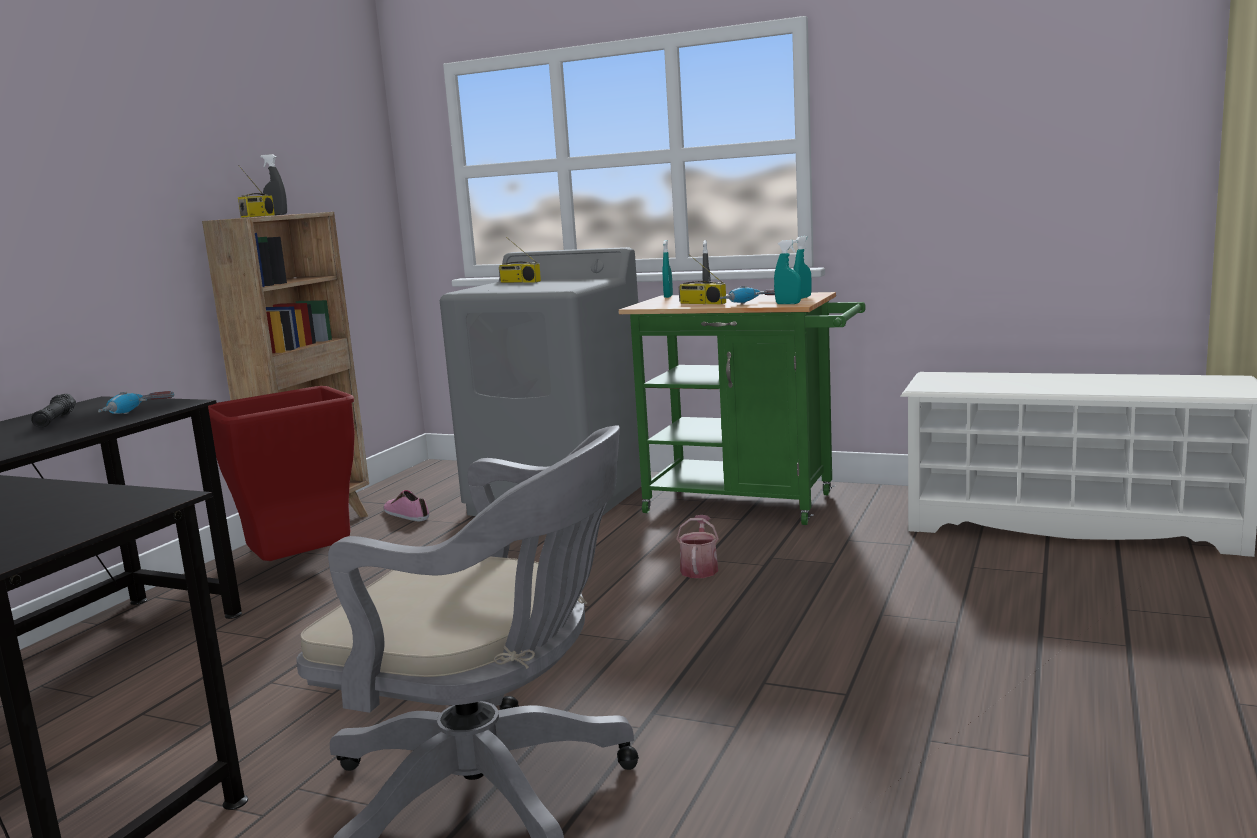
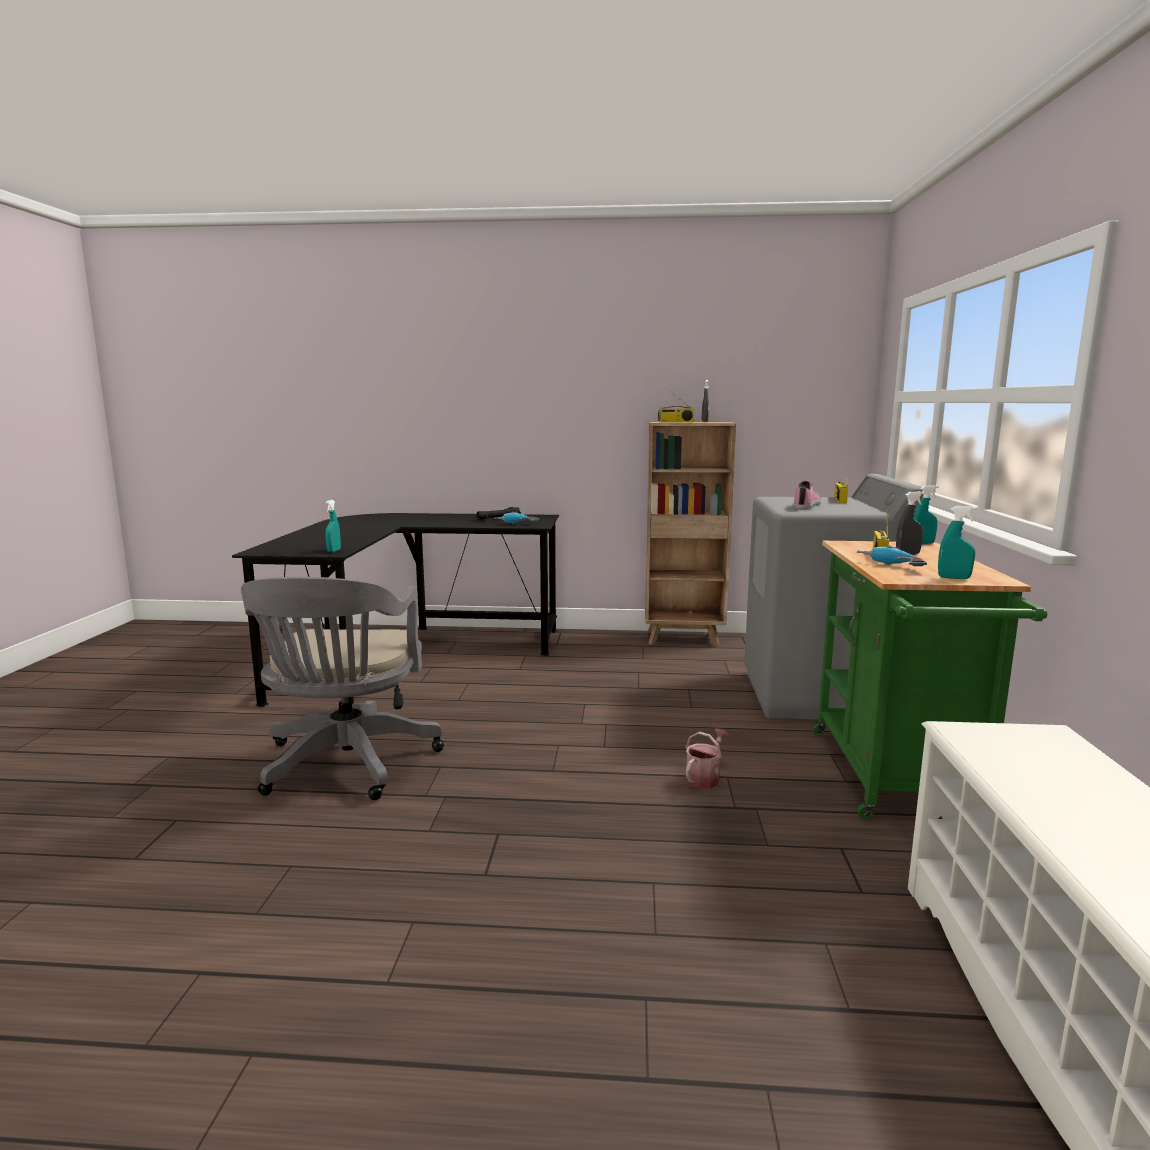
camera: 70 degrees right, 0 degrees up
(302, 571) = (613, 653): red trash can -> none
(407, 514) = (730, 656): shoe -> shoe (807, 505)
(699, 568) = (704, 777): watering can -> watering can turned 45 degrees counterclockwise
(788, 304) = (895, 576): turquoise spray bottle -> turquoise spray bottle (334, 551)

